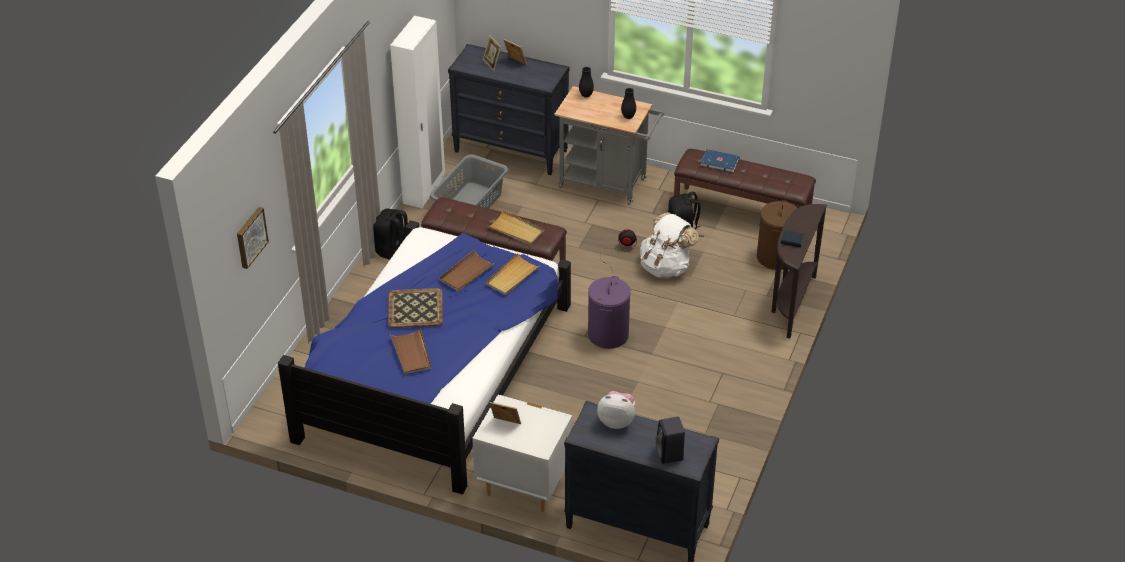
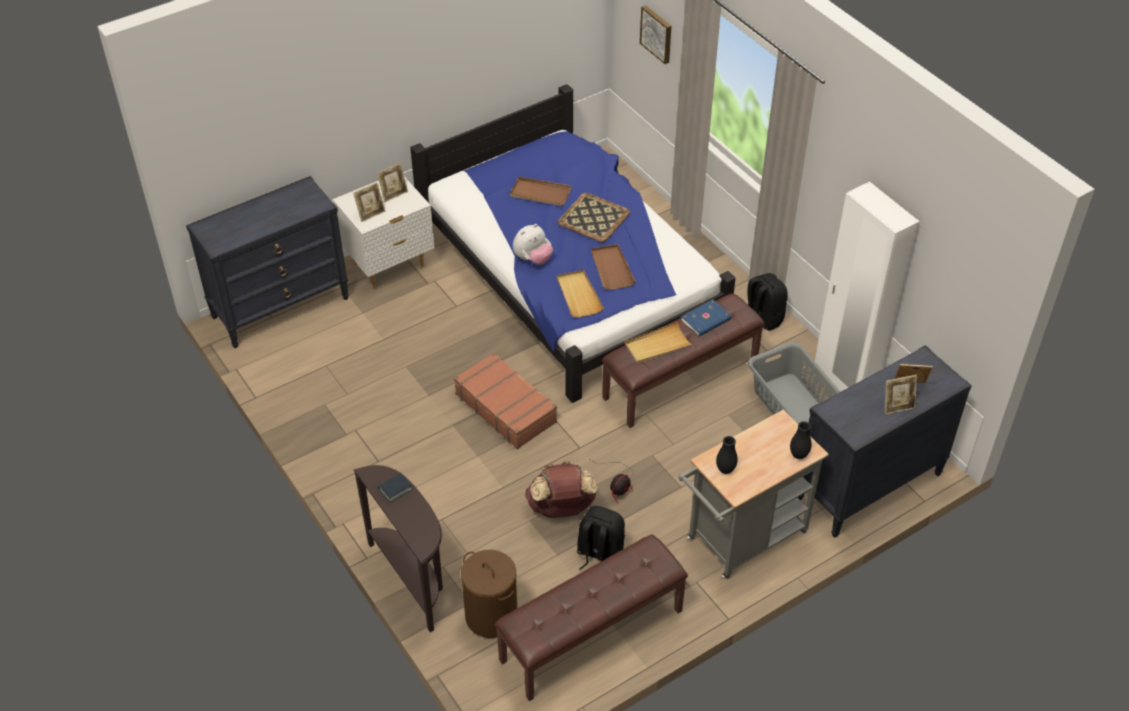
camera: 125 degrees right, 5 degrees up
(543, 423) = (371, 214): none -> picture frame
(608, 335) = (506, 408): purple laundry basket -> brown suitcase
(617, 421) = (296, 212): plush toy -> plush toy (533, 259)
(666, 267) = (561, 508): white backpack -> brown backpack
(670, 454) = (229, 223): black speaker -> none
(719, 162) = (630, 579): blue book -> blue book (706, 320)

